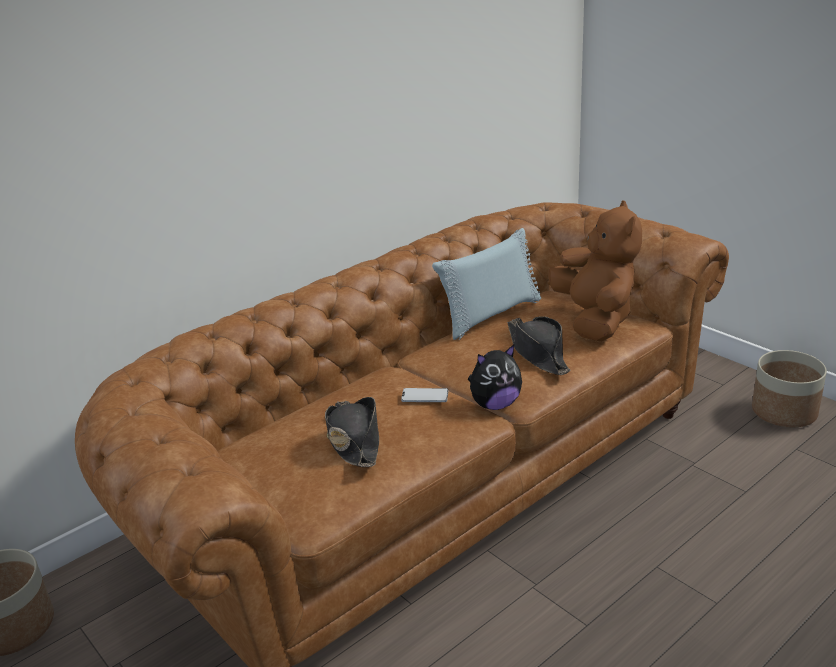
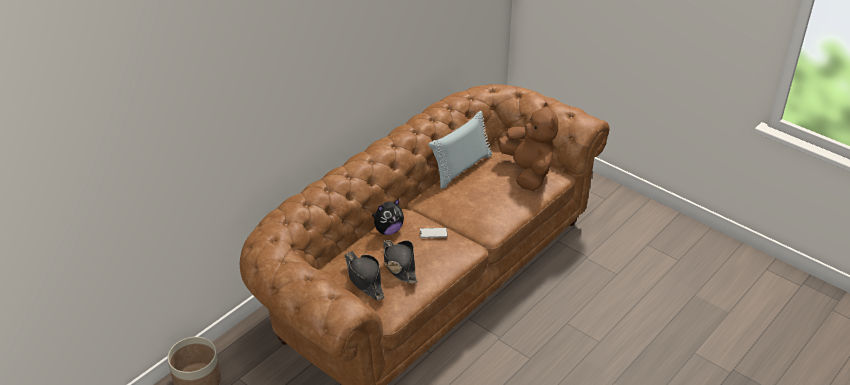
camera: 10 degrees left, 10 degrees up
(495, 404) = (475, 236): plush toy -> plush toy (388, 230)
(538, 353) = (496, 200): black hat -> black hat (364, 279)
(783, 411) = (641, 218): planter -> none

